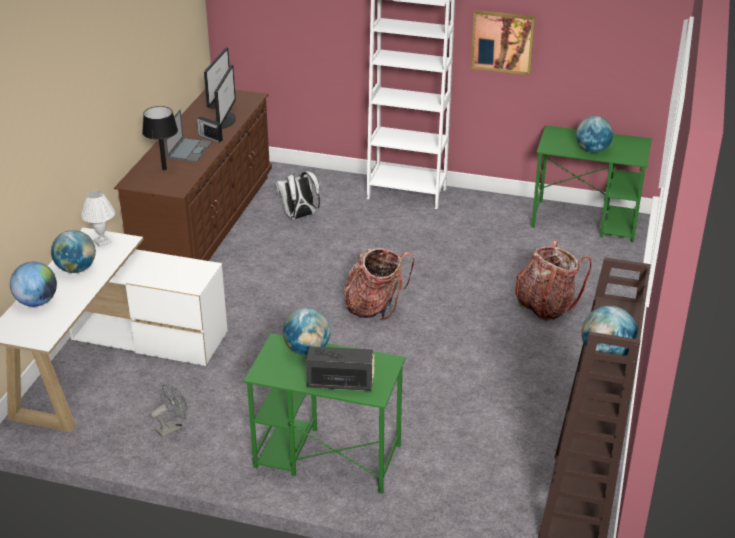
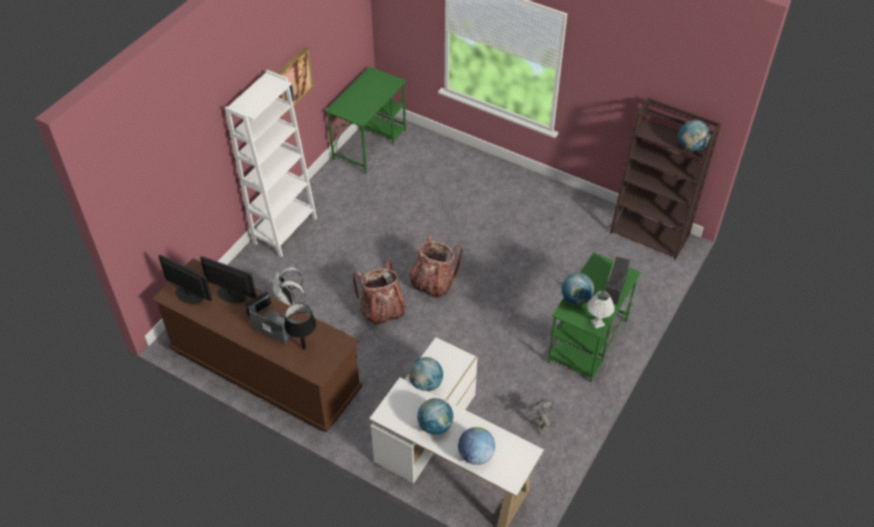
camera: 75 degrees left, 15 degrees up
(102, 242) = (399, 405): white table lamp -> white table lamp (597, 323)
(545, 306) = (463, 194): backpack -> backpack (382, 310)
(592, 150) = (373, 98): globe -> globe (425, 384)

